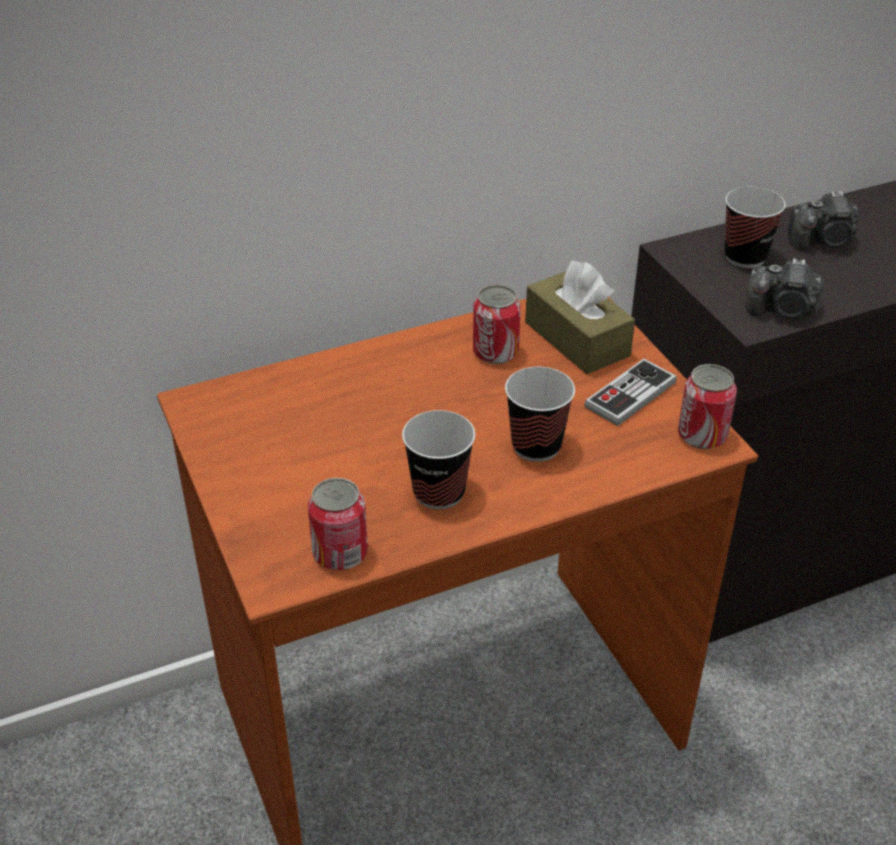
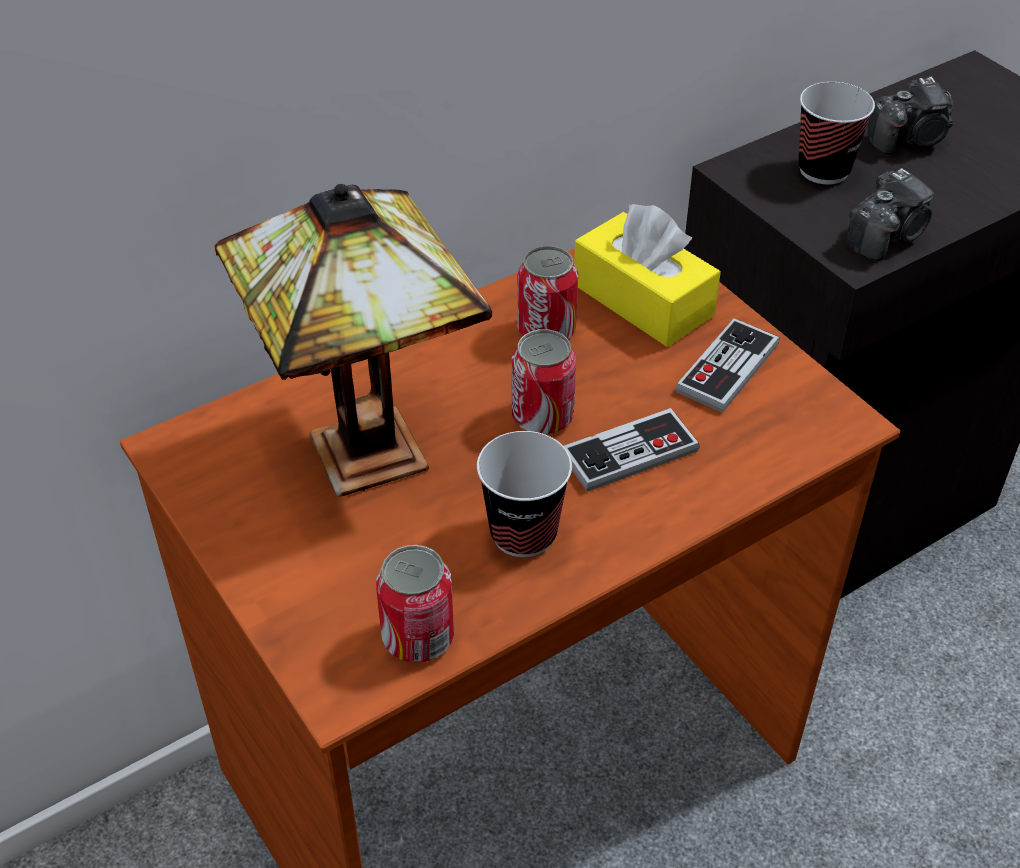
camera: 10 degrees left, 5 degrees up
(331, 419) = (360, 448): none -> table lamp
(536, 446) = (629, 453): cup -> game controller
(577, 339) = (642, 300): brown tissue box -> yellow tissue box
(702, 435) = (827, 412): can -> can (542, 416)
(782, 310) = (887, 236): camera -> camera turned 45 degrees counterclockwise

